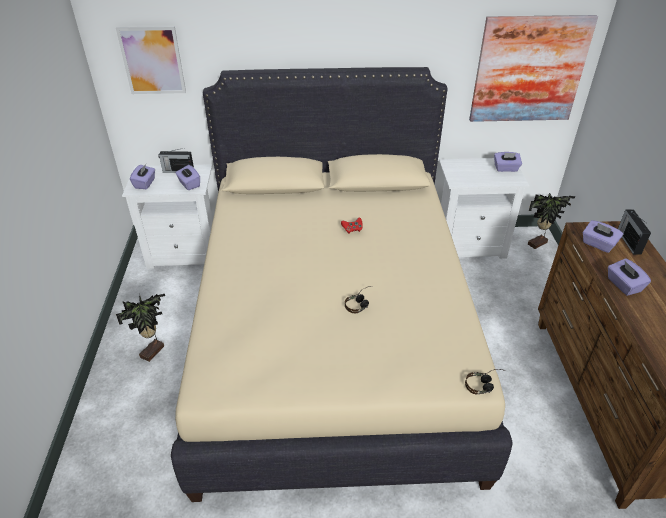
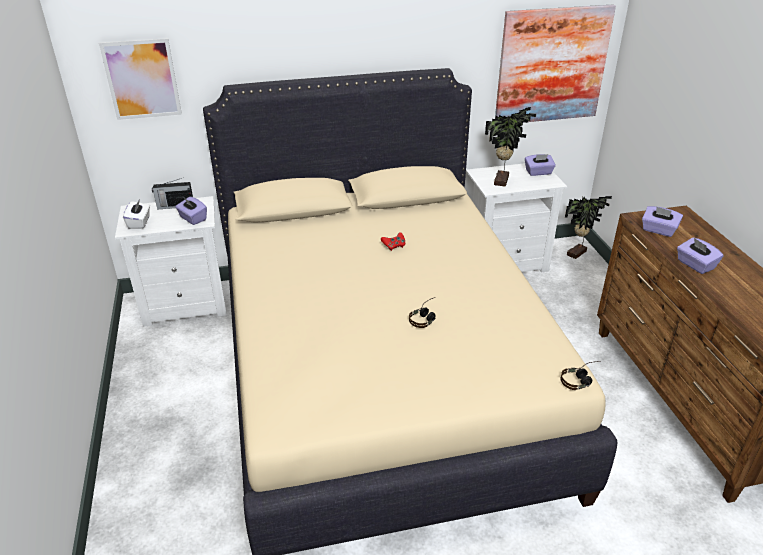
camera: 10 degrees left, 5 degrees down
(145, 183) = (139, 222): purple tissue box -> white tissue box
(154, 352) = (175, 416): potted plant -> potted plant (503, 181)
(628, 241) = (687, 224): radio -> none

